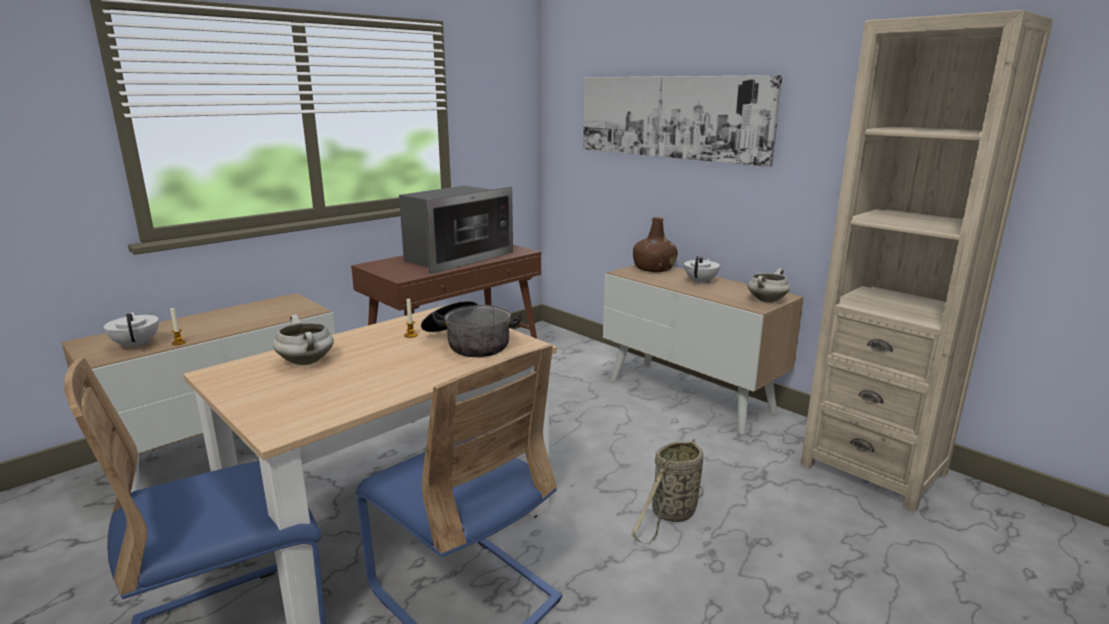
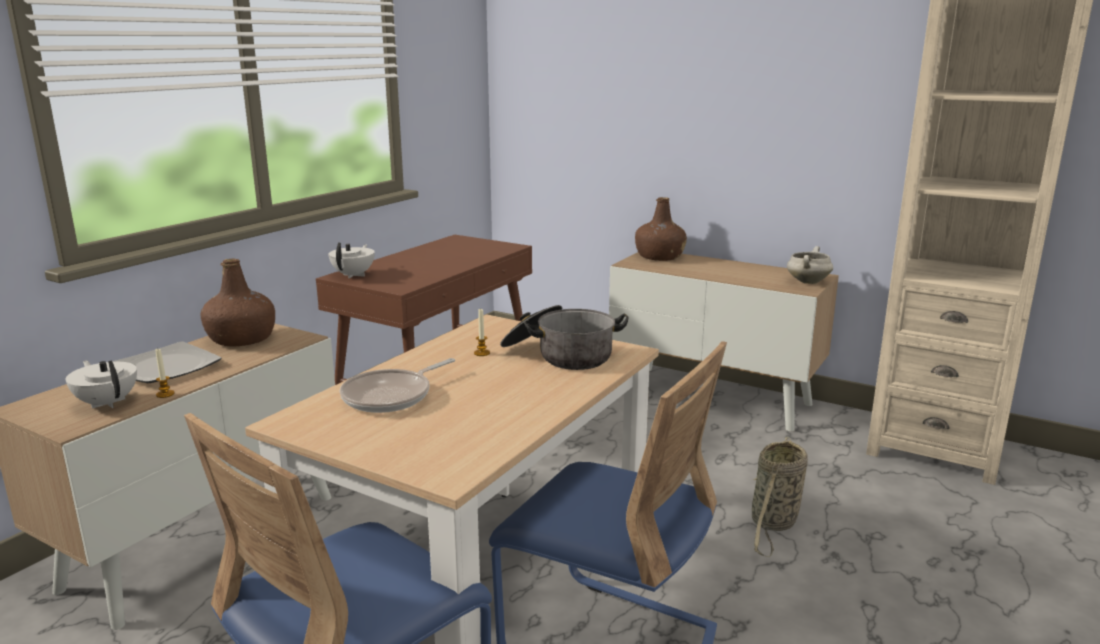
camera: 15 degrees left, 0 degrees up
(199, 323) = (165, 367): none -> plate
(271, 307) = (242, 339): none -> brown bottle
(307, 362) = (391, 396): white cooking pot -> frying pan
(455, 258) = (439, 260): microwave -> none
(670, 117) = (668, 82): picture -> none
(701, 282) = (723, 267): white teapot -> white teapot (354, 275)

